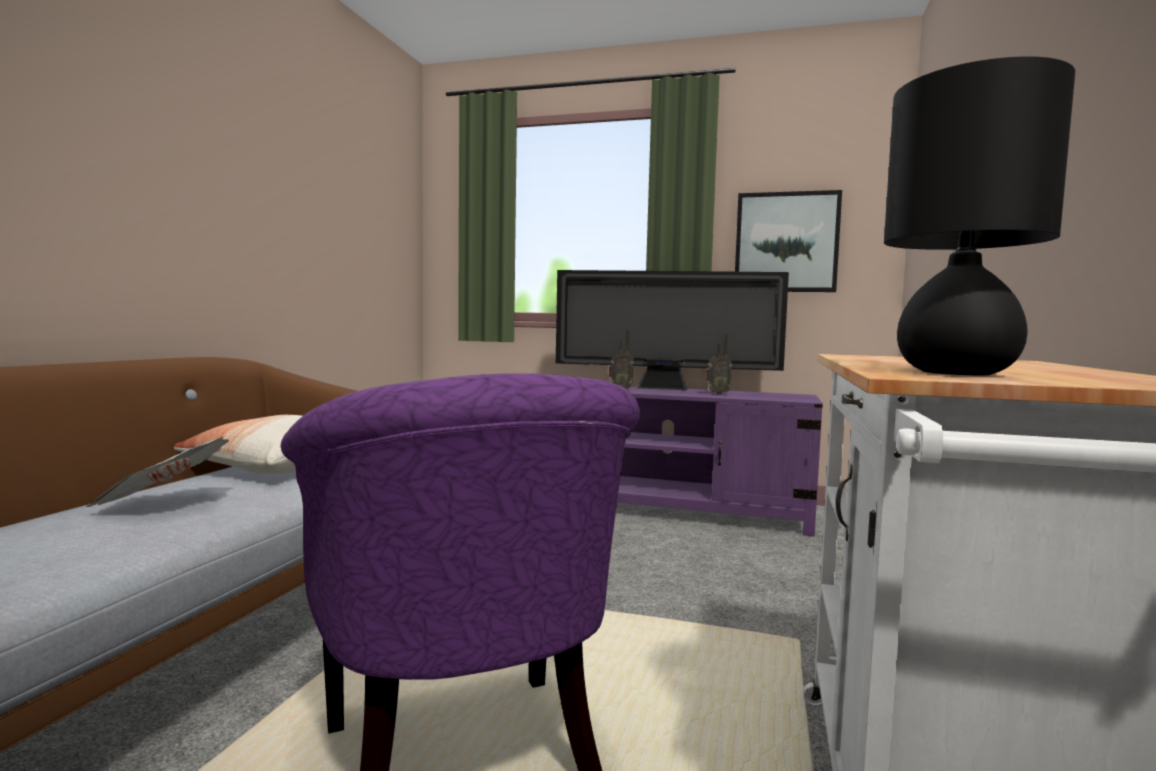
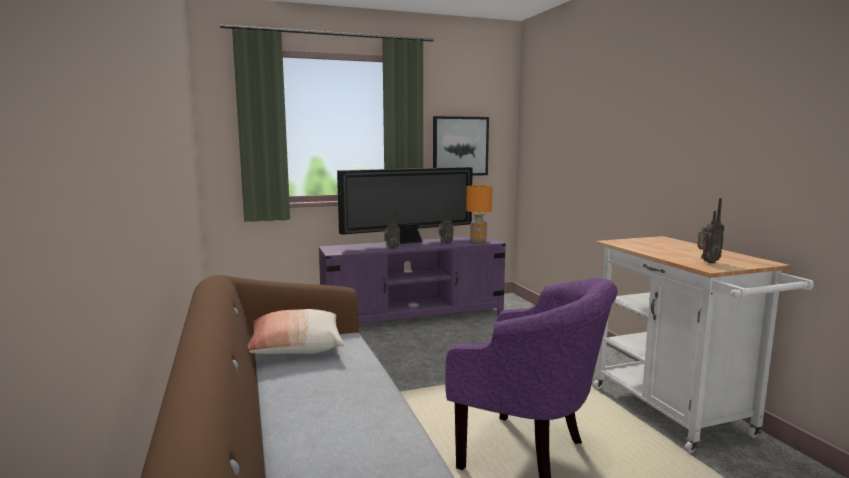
camera: 35 degrees left, 5 degrees up
(162, 504) = (322, 386): newspaper -> none
(780, 397) = (478, 241): none -> orange table lamp
(956, 373) = (707, 262): black table lamp -> radio

